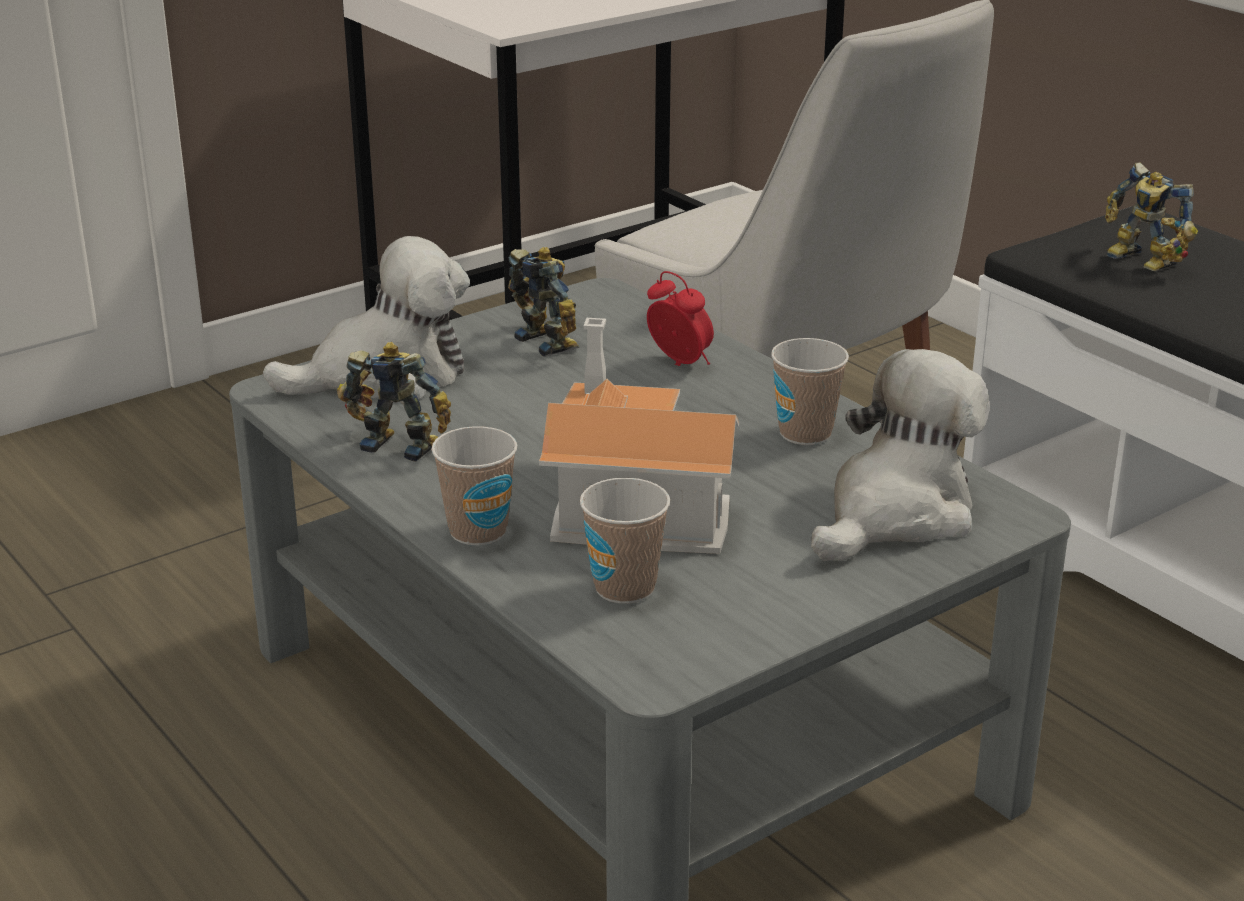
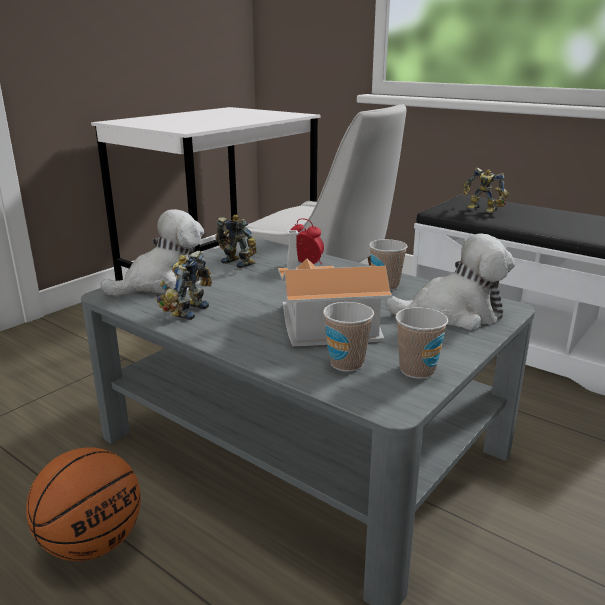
camera: 15 degrees left, 5 degrees down
(196, 827) = (92, 543): none -> basketball
(401, 443) = (186, 311): toy robot -> toy robot turned 75 degrees counterclockwise
(478, 531) = (250, 346): cup -> cup (417, 370)
(896, 514) = (454, 313): plush toy -> plush toy turned 60 degrees clockwise

